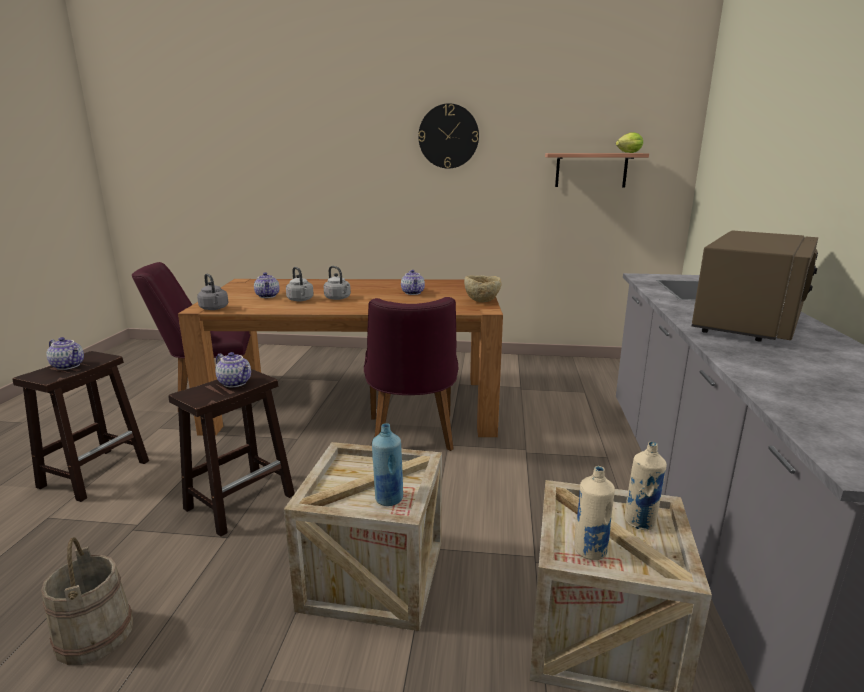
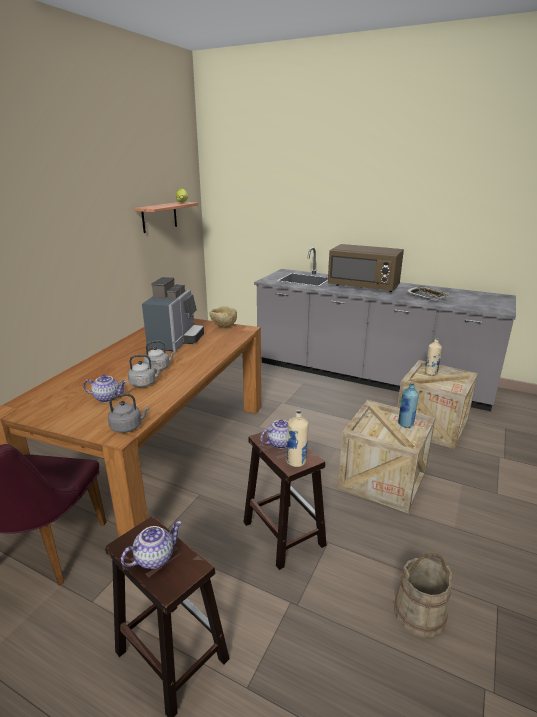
camera: 70 degrees left, 5 degrees up
(412, 437) = (239, 438): purple chair -> none
(413, 293) = (176, 341): teapot -> coffee machine
(448, 136) = (68, 200): wall clock -> none
(590, 551) = (449, 387): beige bottle -> beige bottle (296, 462)
(747, 323) = (364, 286): brown microwave -> brown microwave turned 150 degrees clockwise
(799, 373) = (426, 296): none -> tray

